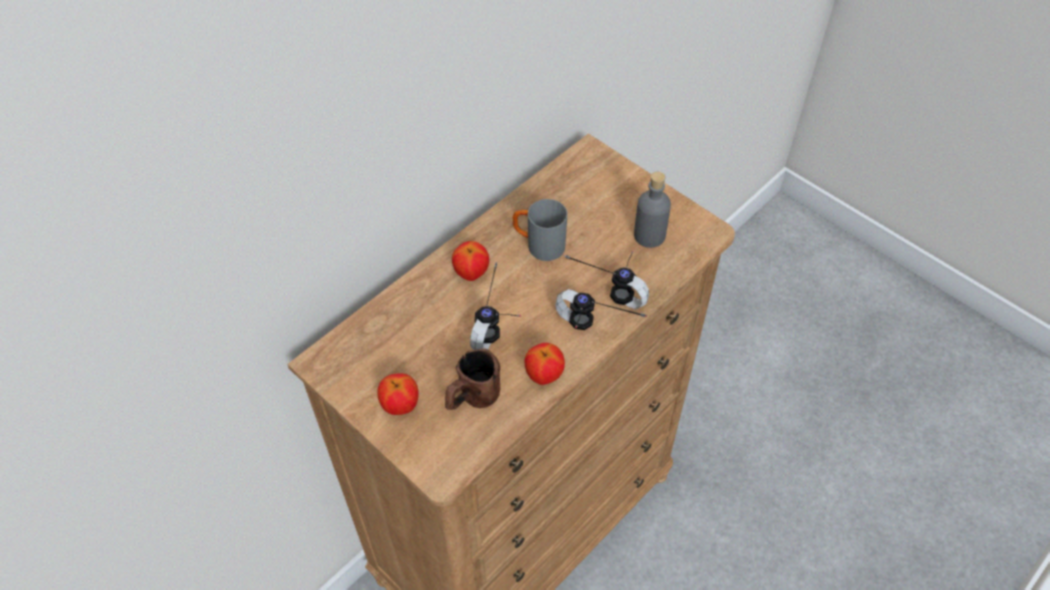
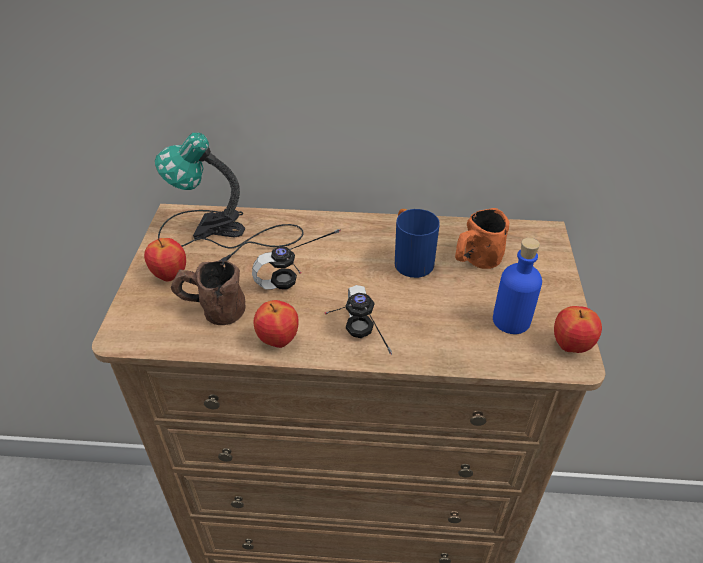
camera: 50 degrees right, 10 degrees down
(385, 341) = (224, 234): none -> table lamp
(471, 273) = (336, 240): apple -> apple (571, 346)
(539, 245) = (410, 260): grey mug -> blue mug
(578, 212) = (475, 262): none -> orange mug
(612, 286) = (424, 328): headphones -> none
(649, 235) = (511, 320): grey bottle -> blue bottle

